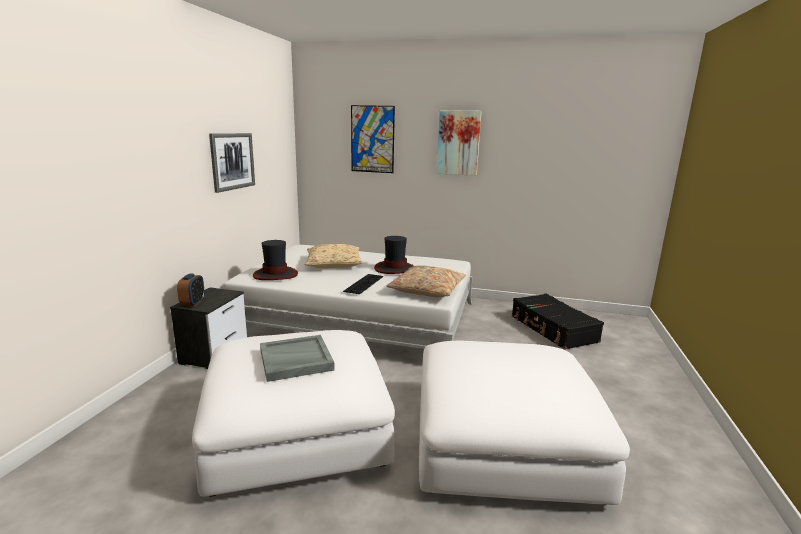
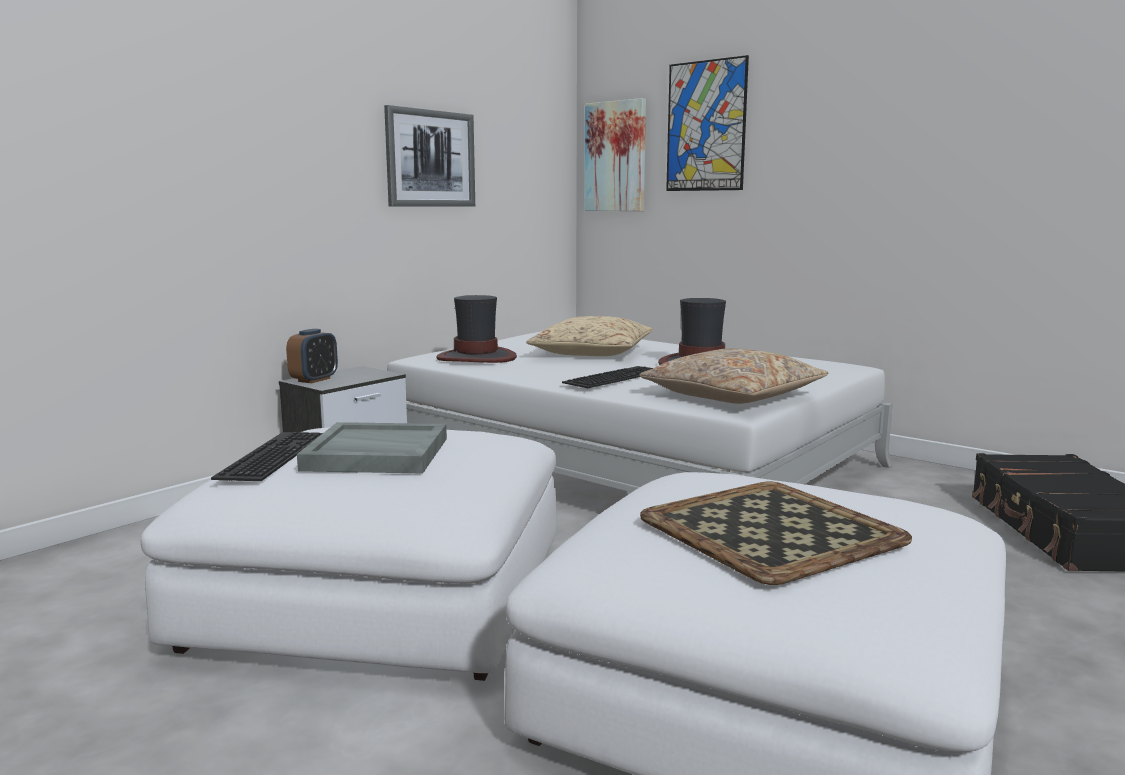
camera: 25 degrees right, 5 degrees down
(236, 371) = (270, 455): none -> keyboard
(458, 143) = (875, 116): picture -> picture (615, 156)
(513, 376) = (770, 531): none -> tray

